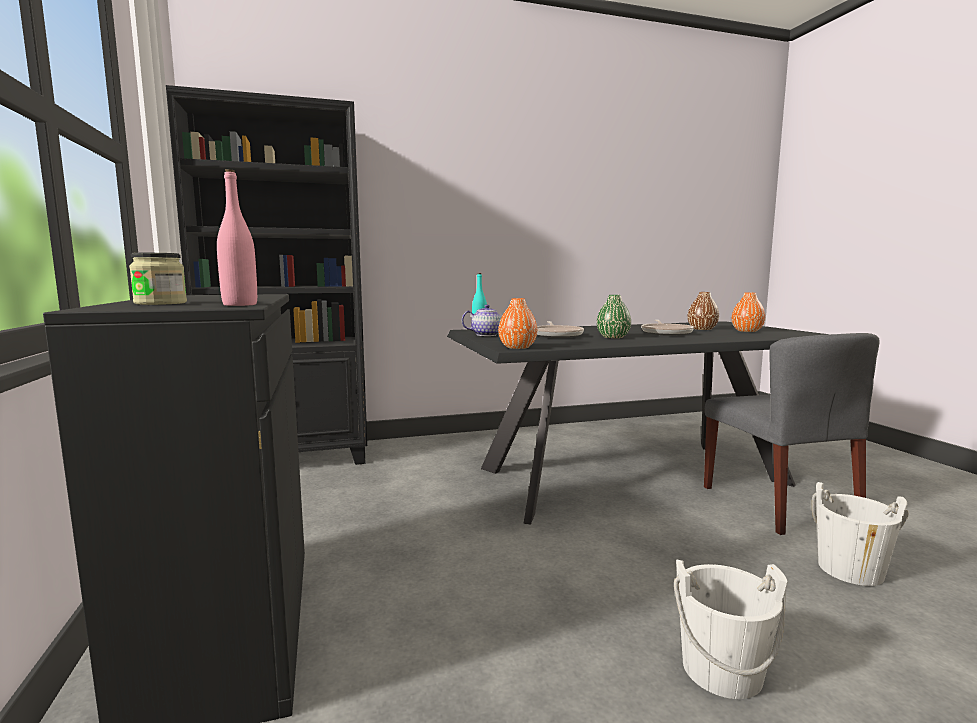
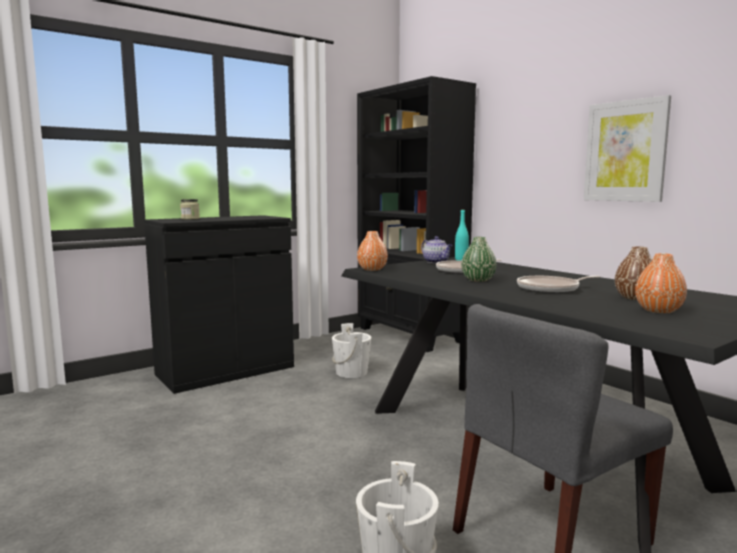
camera: 70 degrees right, 0 degrees up
(240, 305) = (180, 221): pink bottle -> none
(530, 223) = (625, 151): none -> picture
(721, 670) = (216, 487): white bucket -> white bucket (351, 372)

